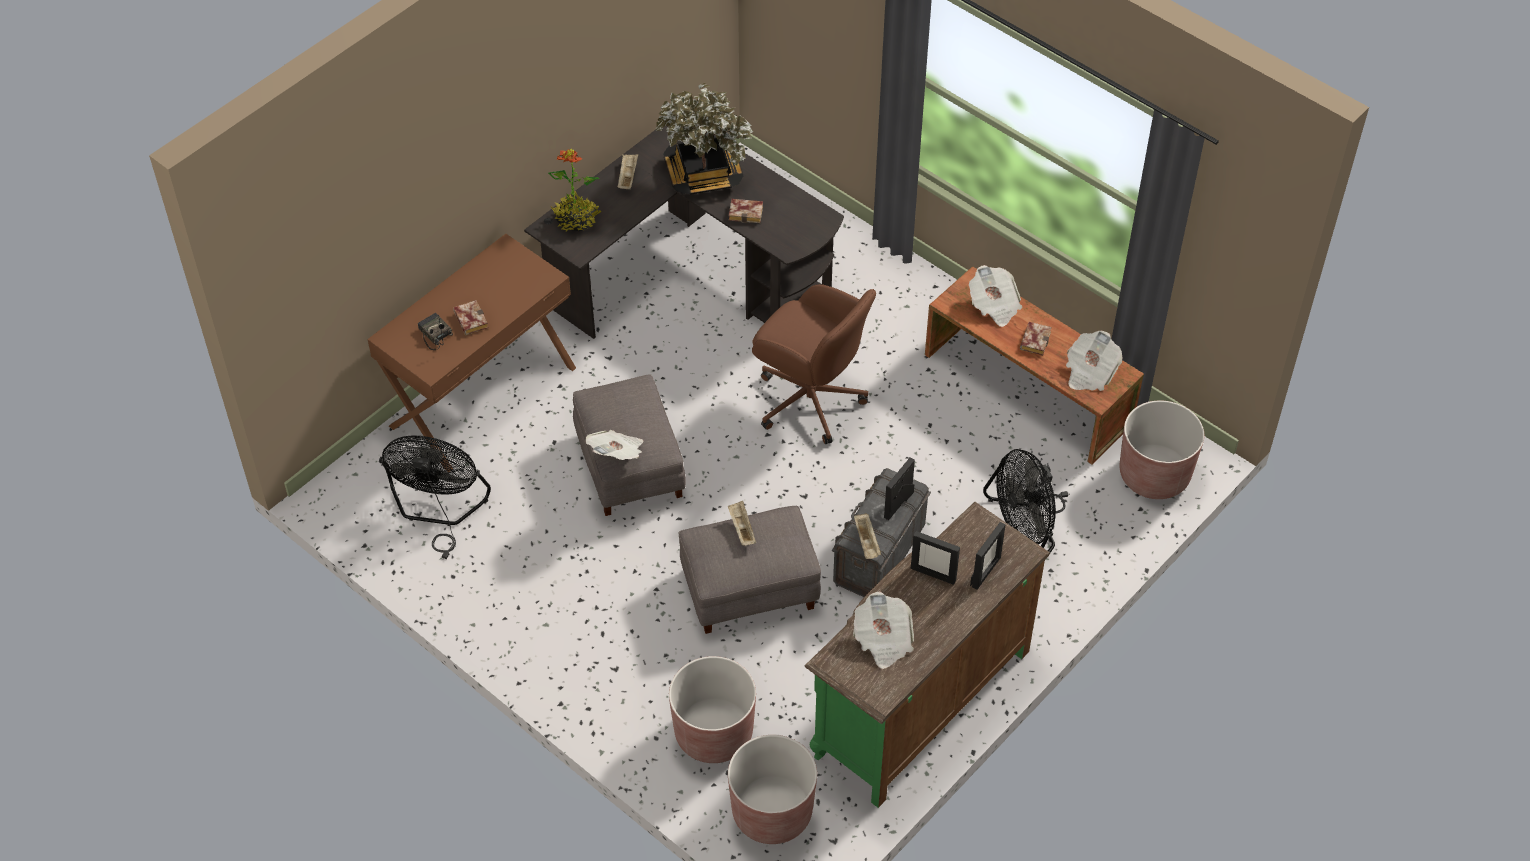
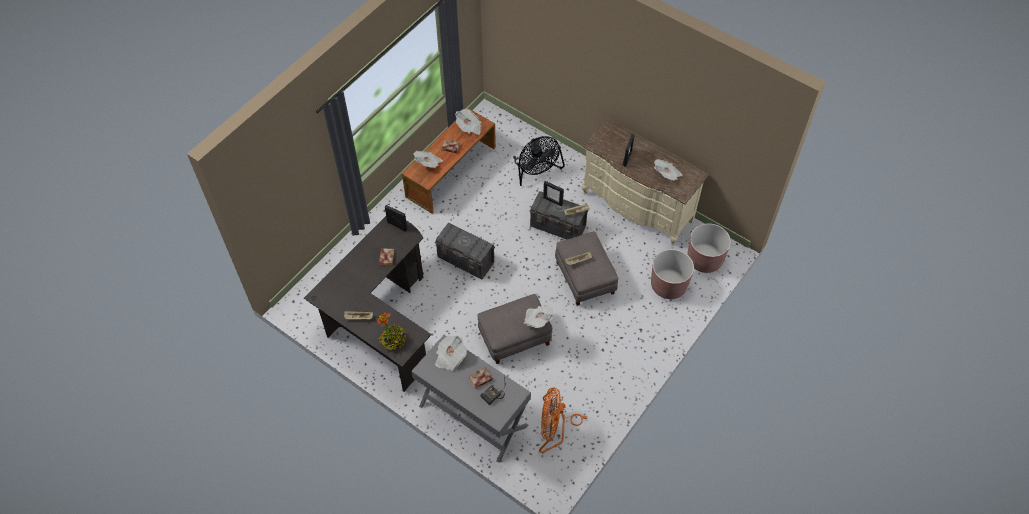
camera: 95 degrees left, 5 degrees up
(437, 511) = (555, 426): black fan -> orange fan
(482, 396) = (473, 416): brown console table -> grey console table
(521, 282) = (450, 357): none -> newspaper
(703, 174) = (356, 281): potted plant -> none
(809, 402) = (466, 260): brown office chair -> grey storage box
(917, 701) = (636, 208): green dresser -> beige dresser
(985, 571) = (622, 140): picture frame -> picture frame (397, 226)
(1154, 474) = (499, 125): brown planter -> none

